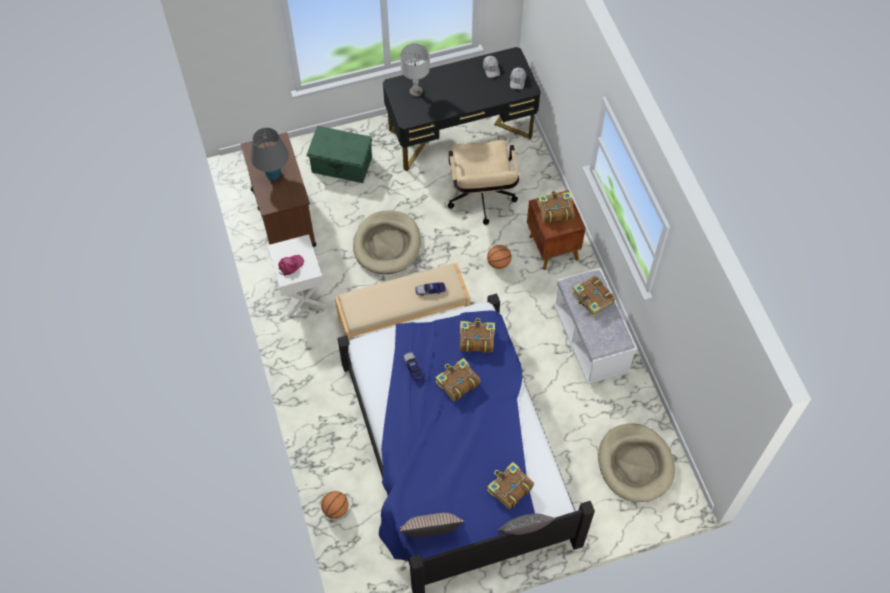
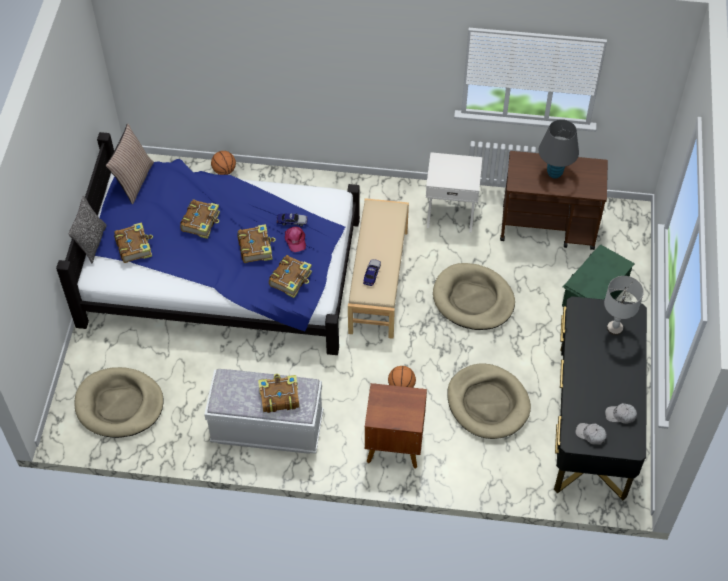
camera: 115 degrees right, 5 degrees down
(290, 266) = (449, 166): pink cap -> pink cap (295, 240)
(481, 201) = (488, 403): beige office chair -> beige dog bed
(555, 210) = (401, 407): book -> book (201, 222)

